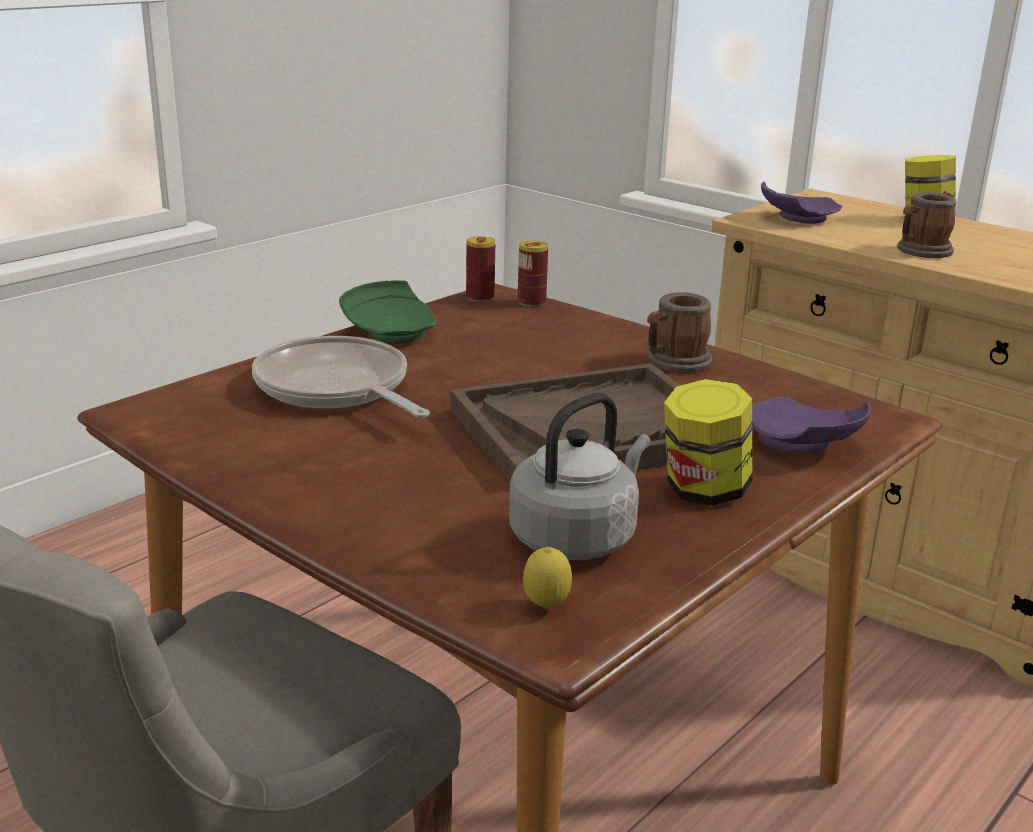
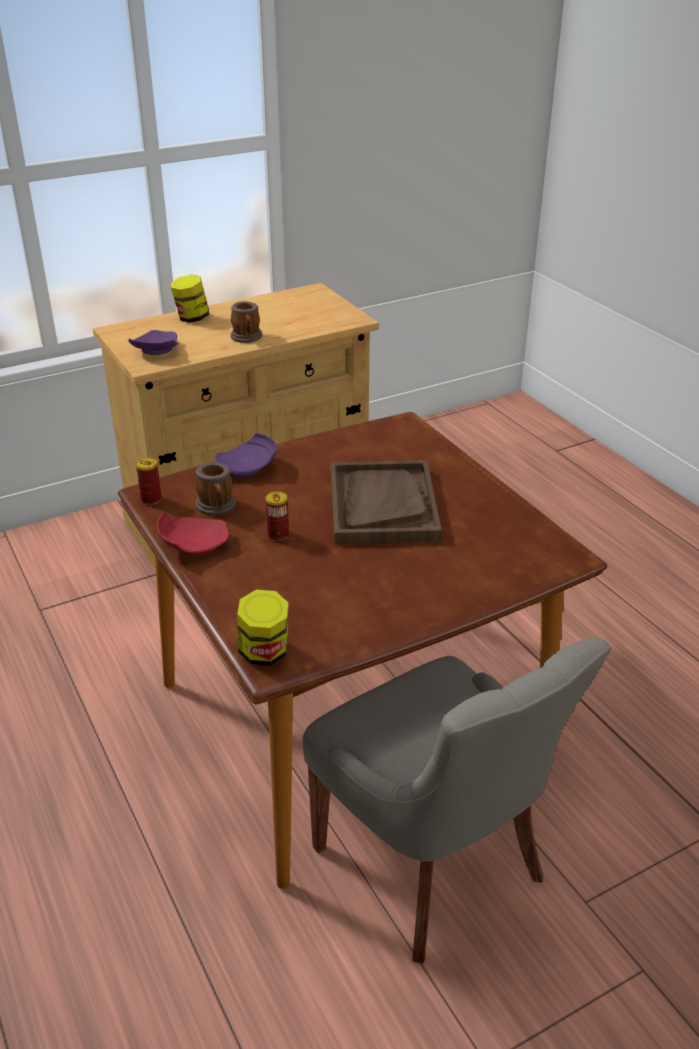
camera: 70 degrees left, 10 degrees up
(336, 388) = (279, 580): frying pan -> none
(392, 332) = (193, 544): green plate -> red plate
(531, 302) = (175, 482): can -> can (278, 535)
(546, 607) = (550, 555): lemon -> none
(577, 537) = (493, 534): grey kettle -> none
(674, 363) = (307, 458): mug -> mug (217, 507)
(703, 491) = (461, 490): jar -> jar (264, 653)
(801, 444) = (424, 452): purple plate -> purple plate (248, 468)

